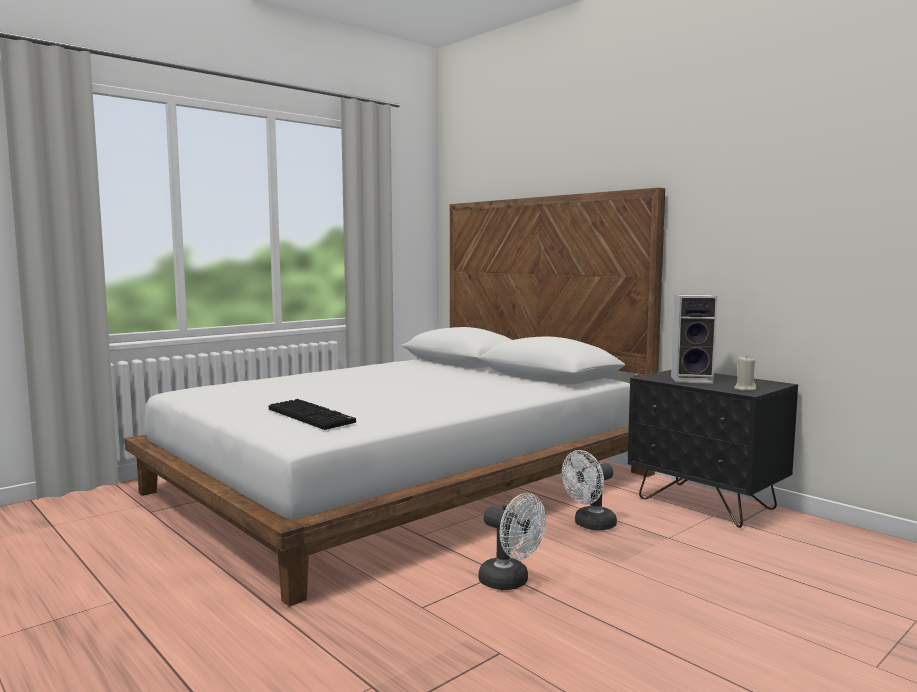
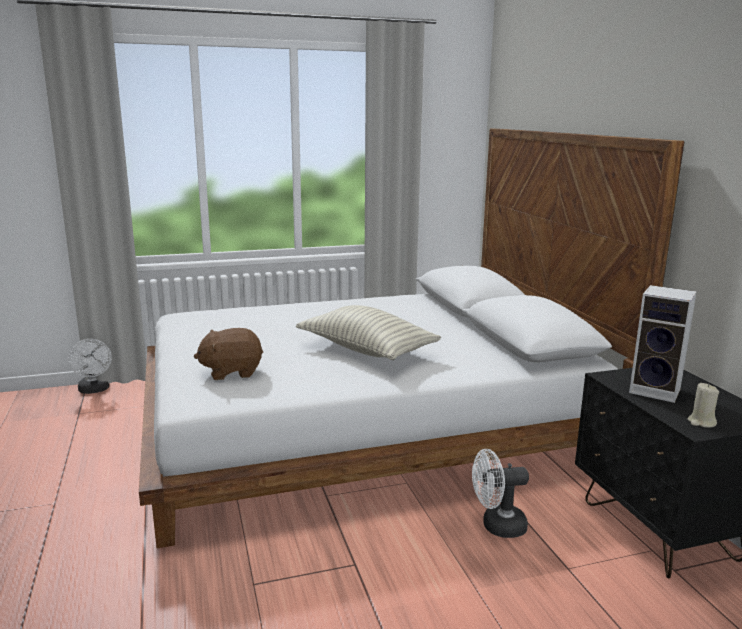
camera: 25 degrees right, 10 degrees up
(312, 416) = (231, 372): keyboard -> brown plush toy
(420, 392) = (366, 350): none -> pillow
(510, 582) = (353, 579): white fan -> white fan (94, 390)

